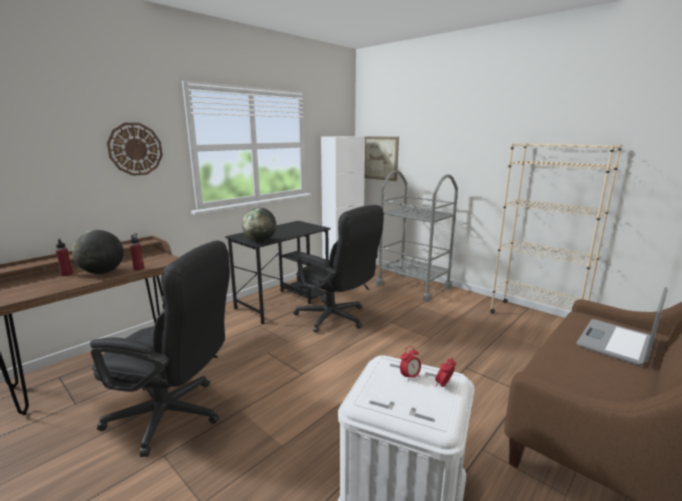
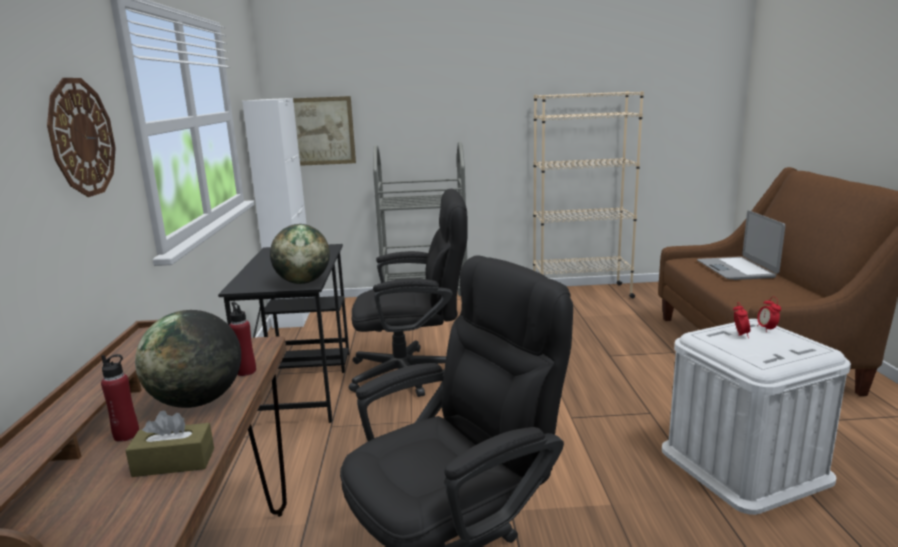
camera: 45 degrees left, 0 degrees up
(46, 288) = (174, 462): none -> brown tissue box

